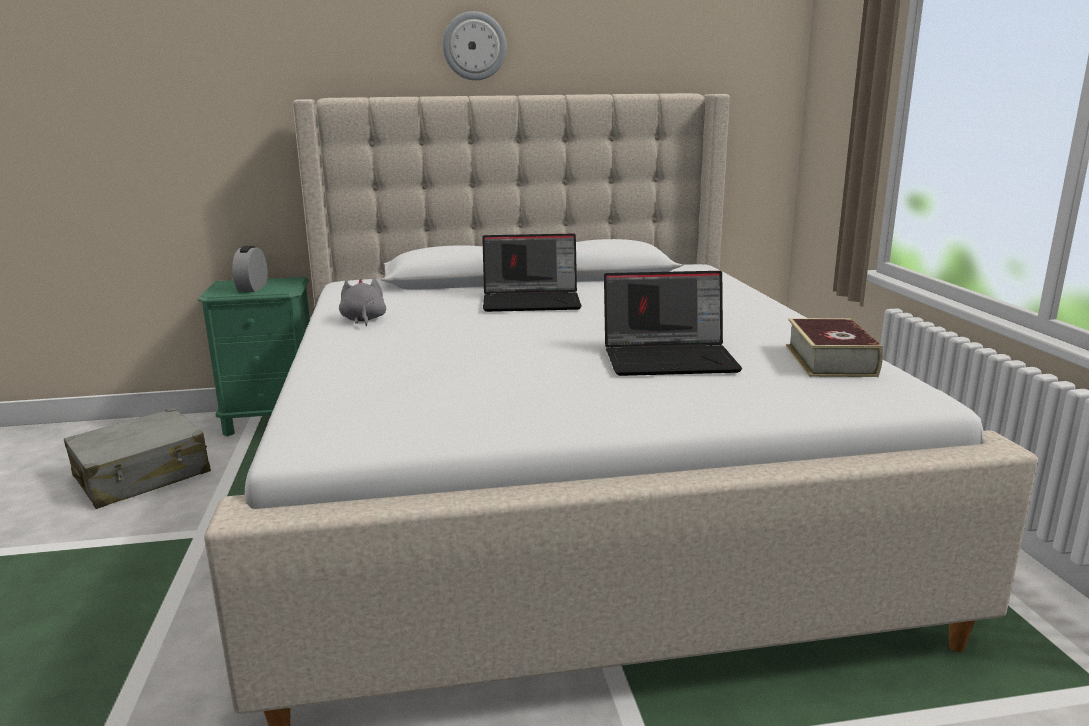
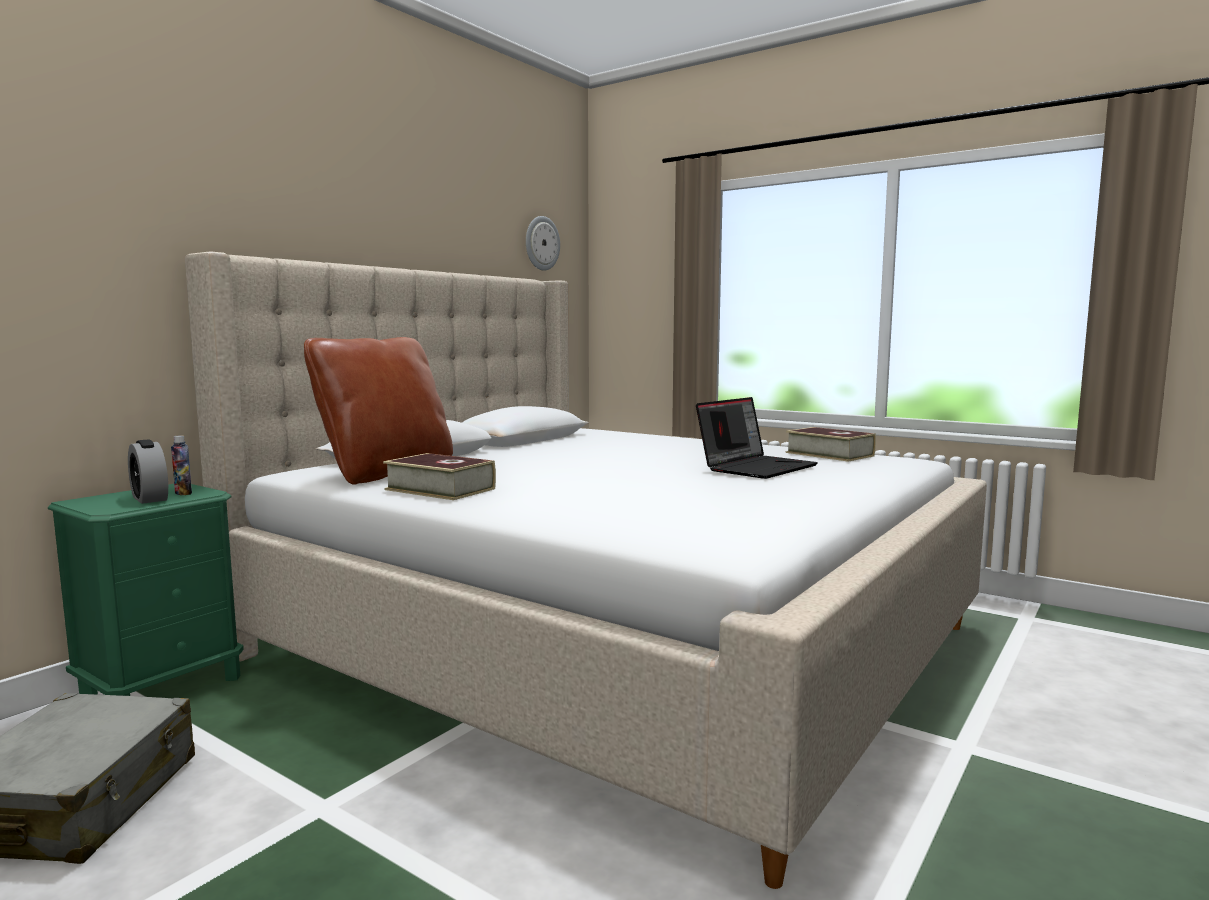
camera: 45 degrees left, 10 degrees down
(276, 287) = (183, 493): none -> bottle
(363, 320) = (440, 489): grey plush toy -> book
(392, 294) = (386, 472): none -> brown pillow
(474, 46) = (363, 216): wall clock -> wall clock (541, 243)
(532, 301) = (539, 458): laptop -> none

